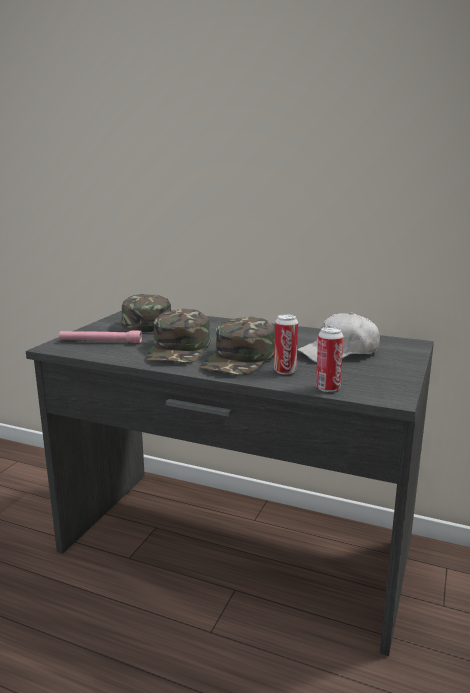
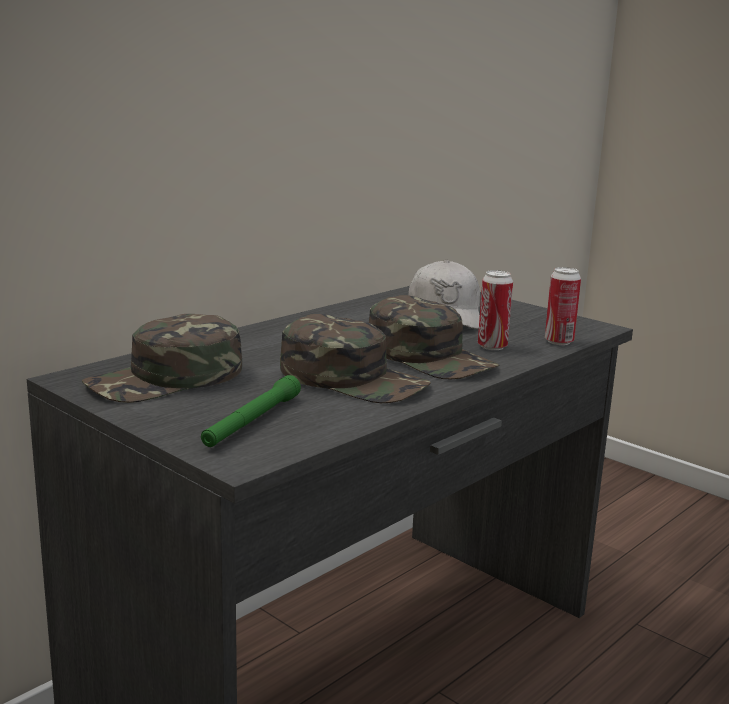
camera: 70 degrees left, 0 degrees up
(100, 342) = (252, 422): pink flashlight -> green flashlight
(145, 322) = (166, 379): green cap -> green cap turned 45 degrees counterclockwise

